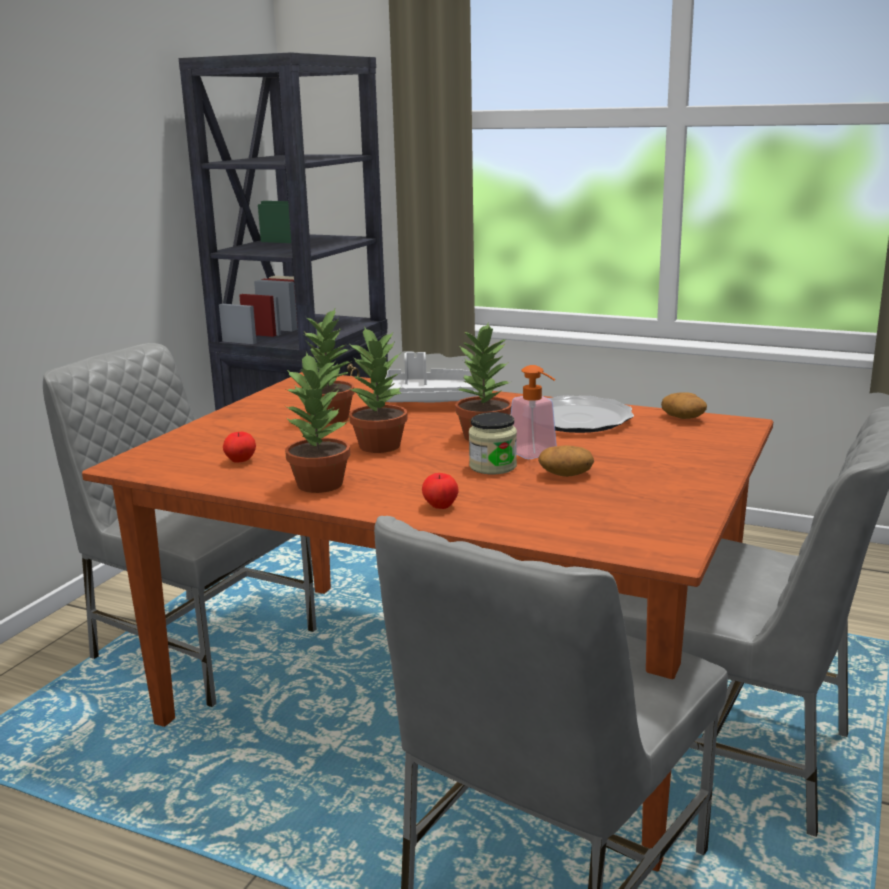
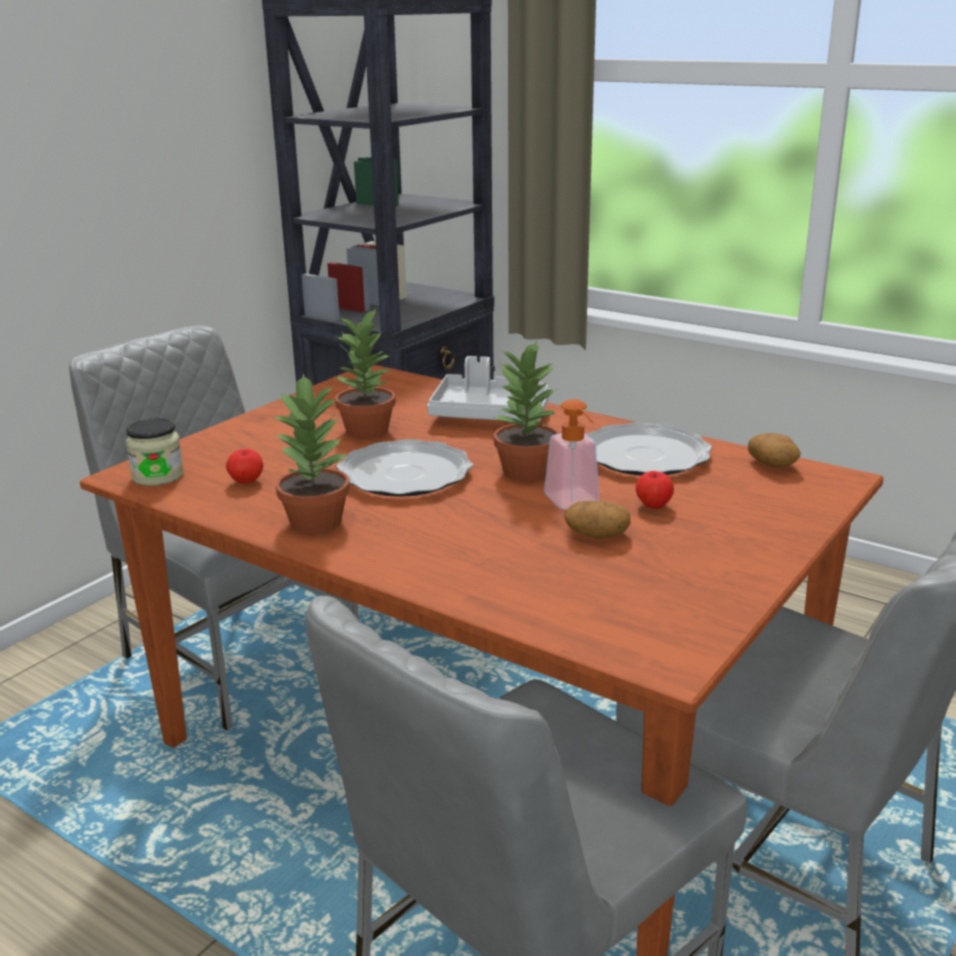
camera: 10 degrees right, 5 degrees up
(380, 445) = (405, 473): potted plant -> plate
(440, 506) = (433, 566): apple -> apple (653, 505)
(493, 466) = (518, 515): jar -> jar (158, 476)

